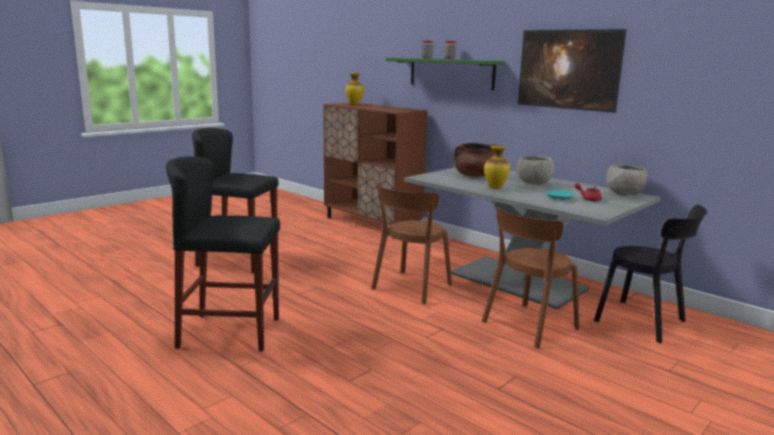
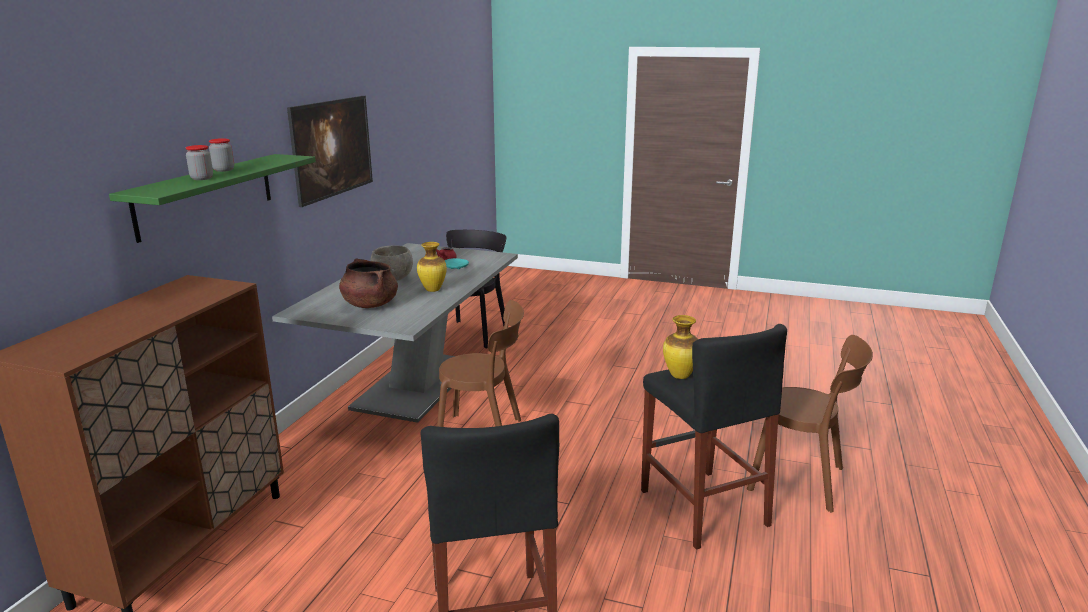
camera: 115 degrees left, 5 degrees up
(354, 104) = (73, 341): vase -> vase (680, 376)
(527, 326) = (524, 370): brown chair -> brown chair (801, 480)
(624, 194) = (412, 251): grey bowl -> none

